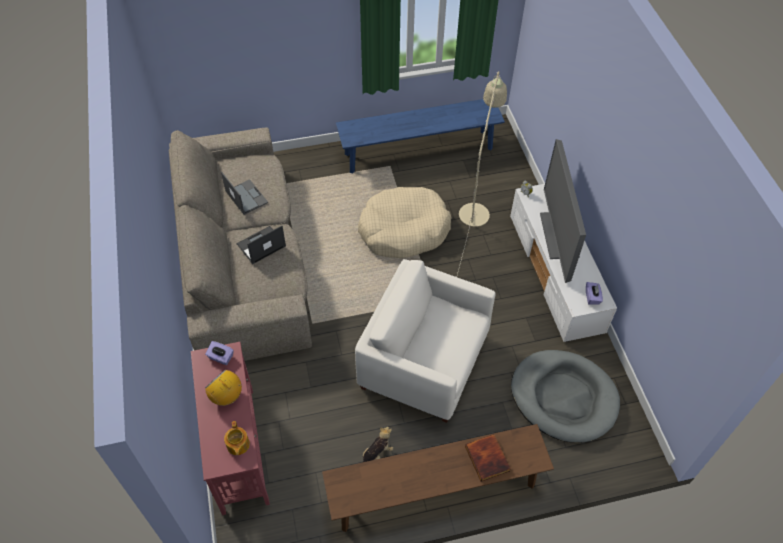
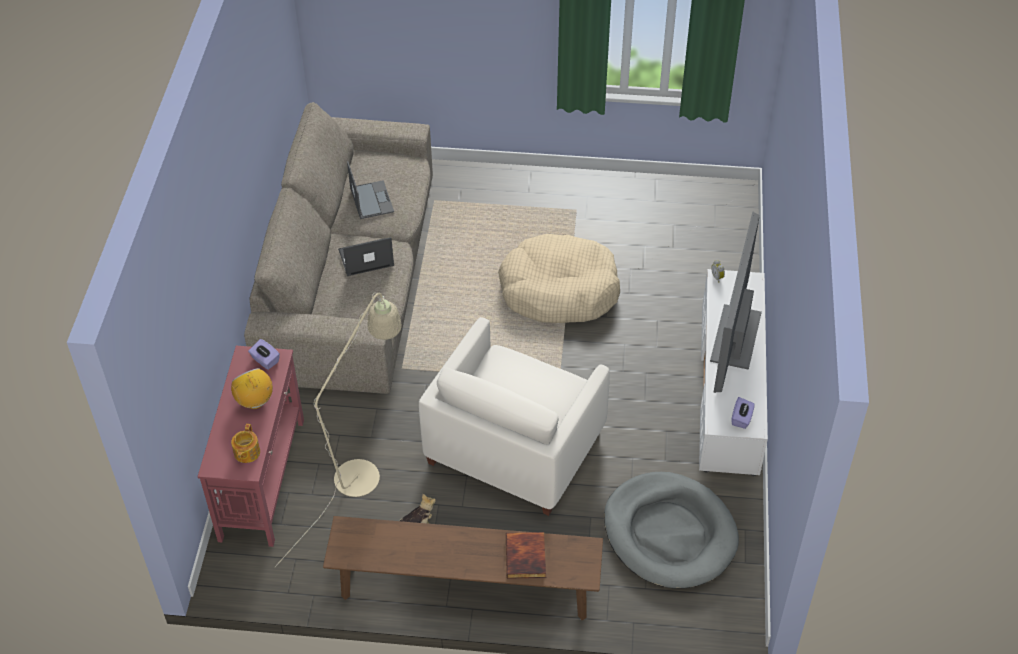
camera: 20 degrees right, 5 degrees down
(418, 151) = (621, 201): blue bench -> none
(424, 362) = (515, 447): white armchair -> white armchair turned 105 degrees counterclockwise
(475, 208) = (662, 286): beige floor lamp -> beige floor lamp (364, 469)

